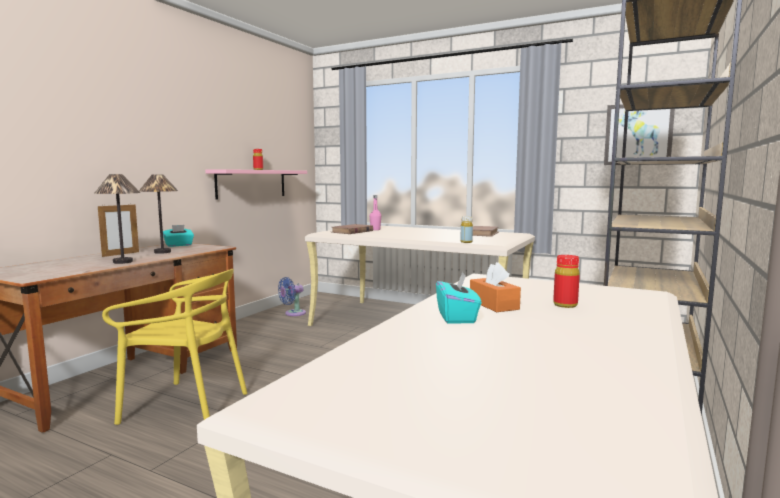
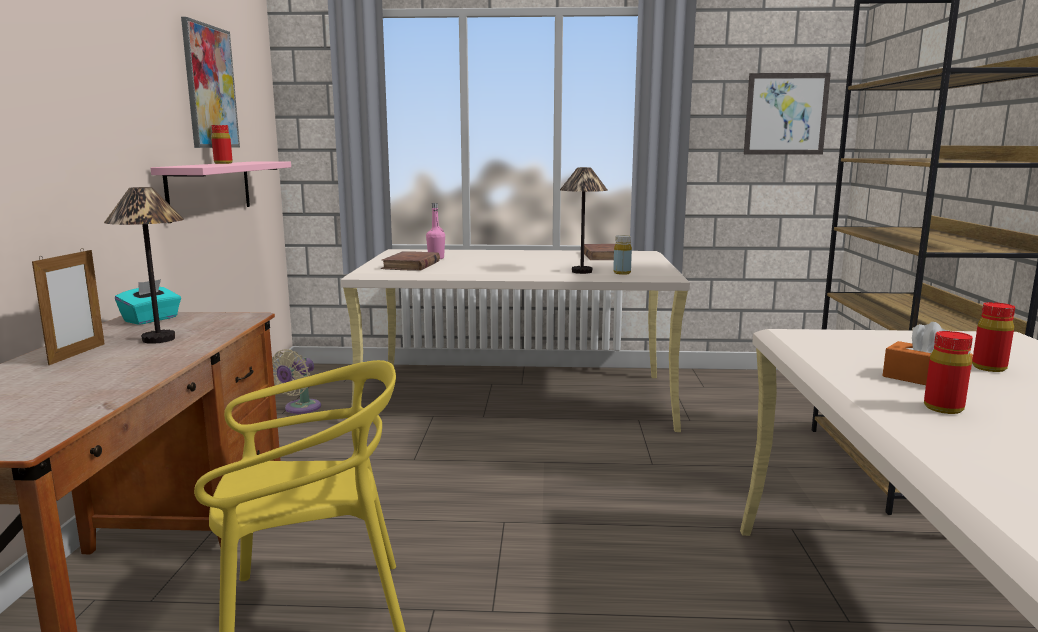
camera: 25 degrees left, 5 degrees up
(123, 262) = (134, 372): table lamp -> table lamp (582, 271)
(257, 129) = (210, 87): none -> picture
(293, 313) = (300, 408): blue fan -> beige fan
(457, 317) = (943, 408): turquoise tissue box -> red bottle

